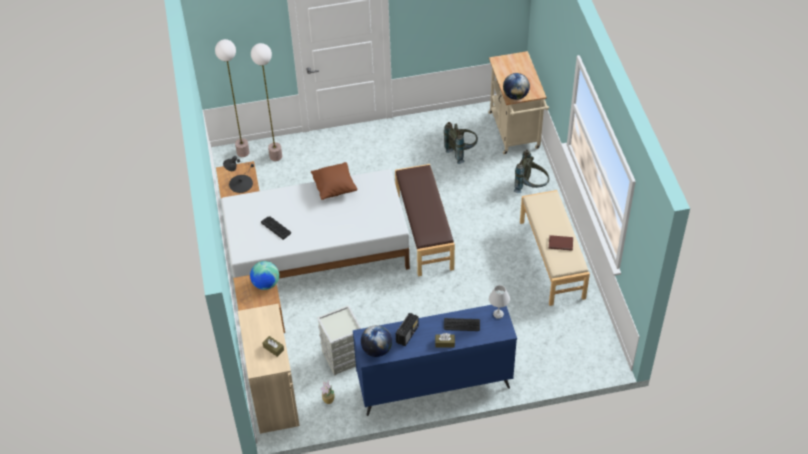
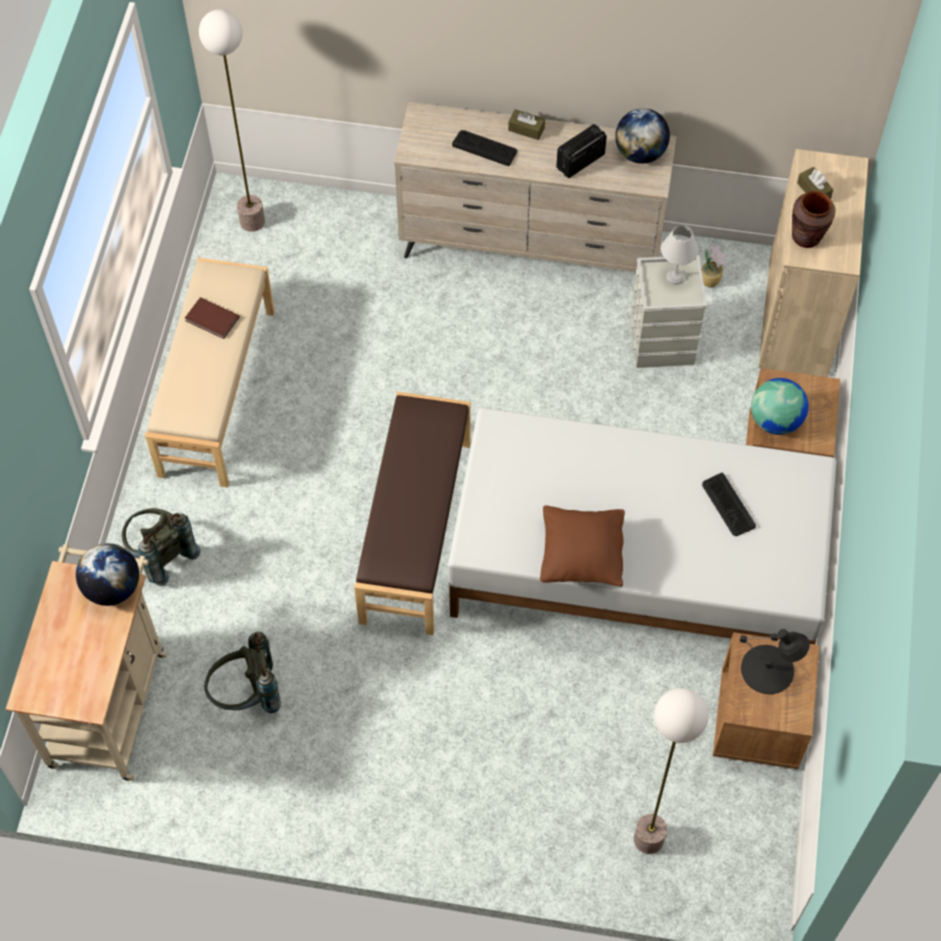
camera: 160 degrees left, 10 degrees up
(243, 152) = (719, 881): floor lamp -> floor lamp (252, 222)
(270, 321) = (806, 237): none -> brown vase
(433, 385) = (532, 249): blue dresser -> beige dresser
(499, 314) = (415, 145): white table lamp -> white table lamp (674, 277)

